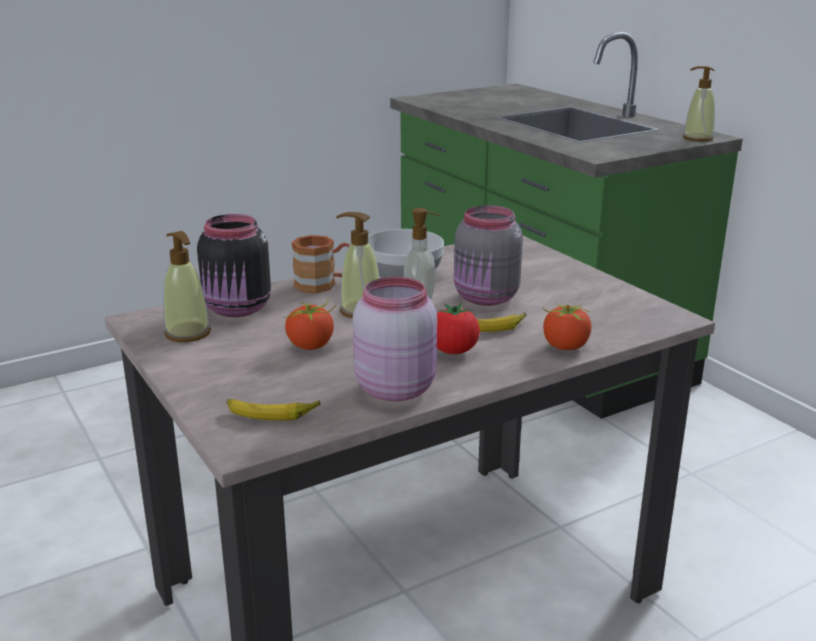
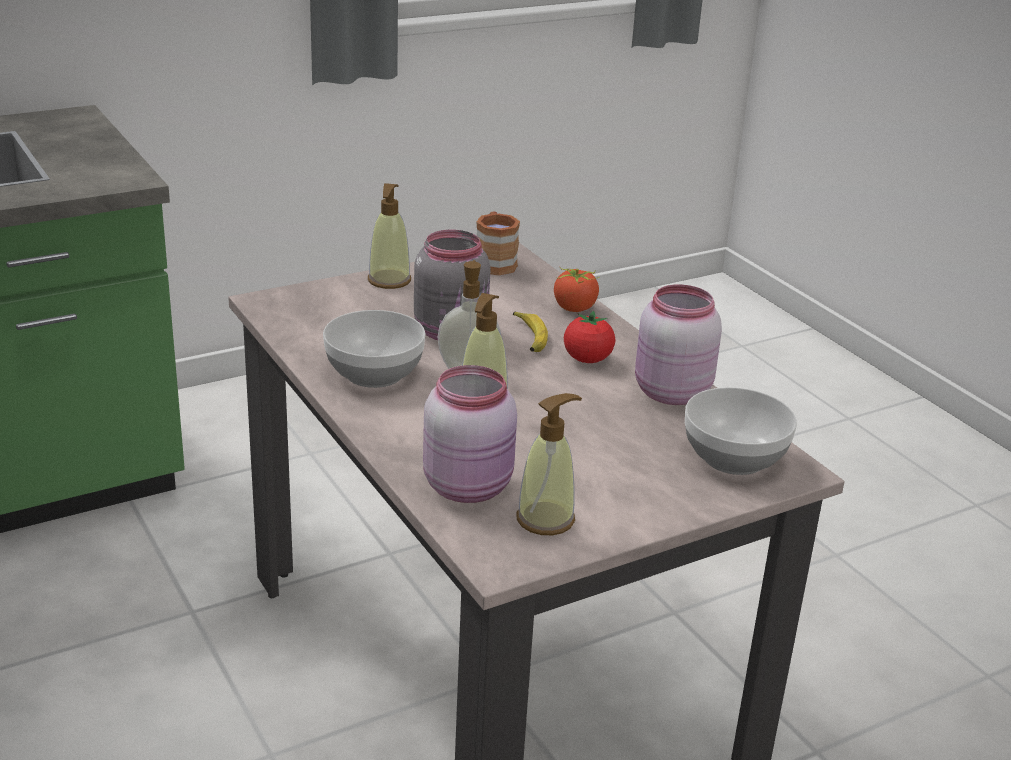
camera: 90 degrees left, 5 degrees up
(238, 309) = (470, 486): black jar -> pink jar
(271, 413) = (733, 457): banana -> bowl
(310, 345) = (577, 436): tomato -> none
(324, 284) = (393, 426): brown mug -> brown mug (494, 262)
(697, 138) = (79, 122): soap dispenser -> soap dispenser (389, 280)

